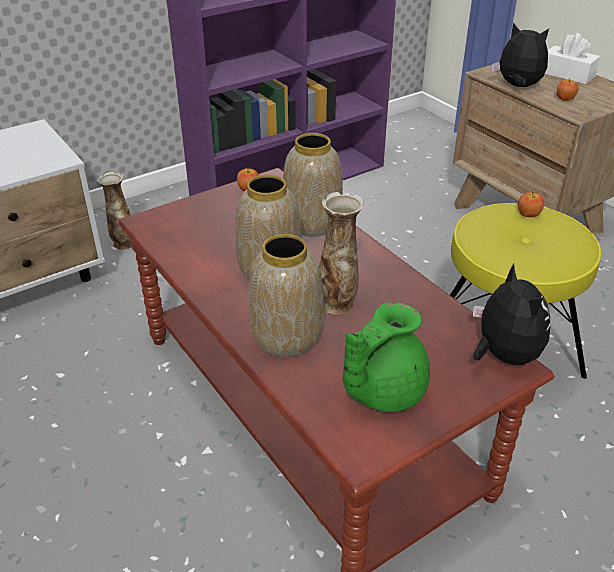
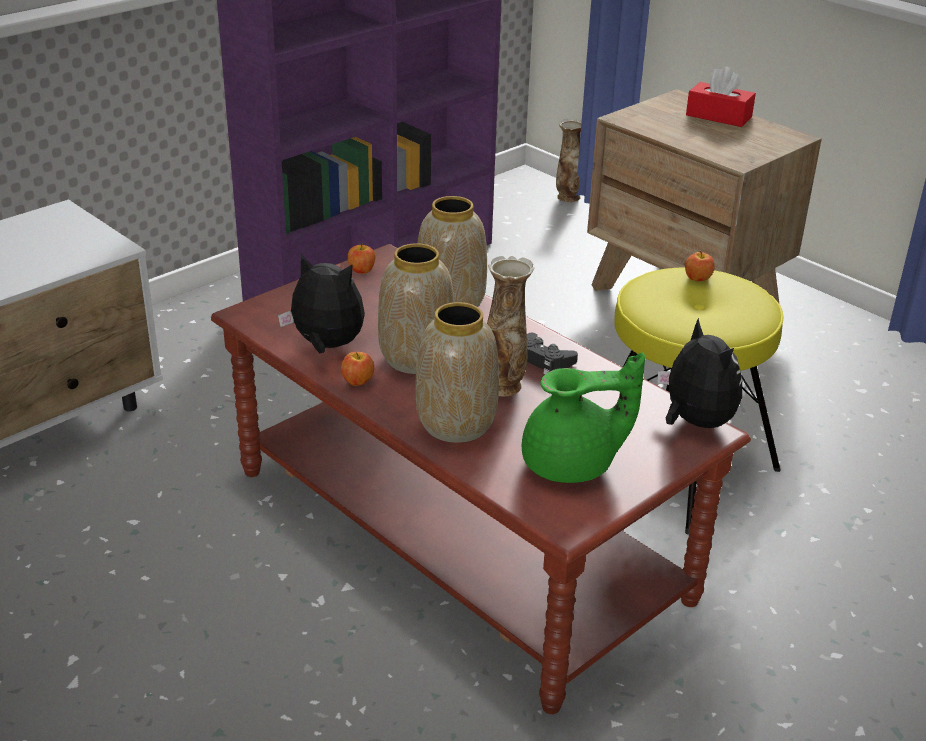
camera: 10 degrees left, 5 degrees down
(123, 243) = (168, 360): vase -> vase (567, 197)
(377, 282) = (542, 360): none -> black game controller
(381, 390) = (572, 465): green teapot -> green teapot turned 135 degrees counterclockwise
(518, 86) = (663, 133): plush toy -> plush toy (326, 346)
(565, 99) = (721, 145): apple -> apple (358, 381)
(567, 74) = (718, 116): white tissue box -> red tissue box

